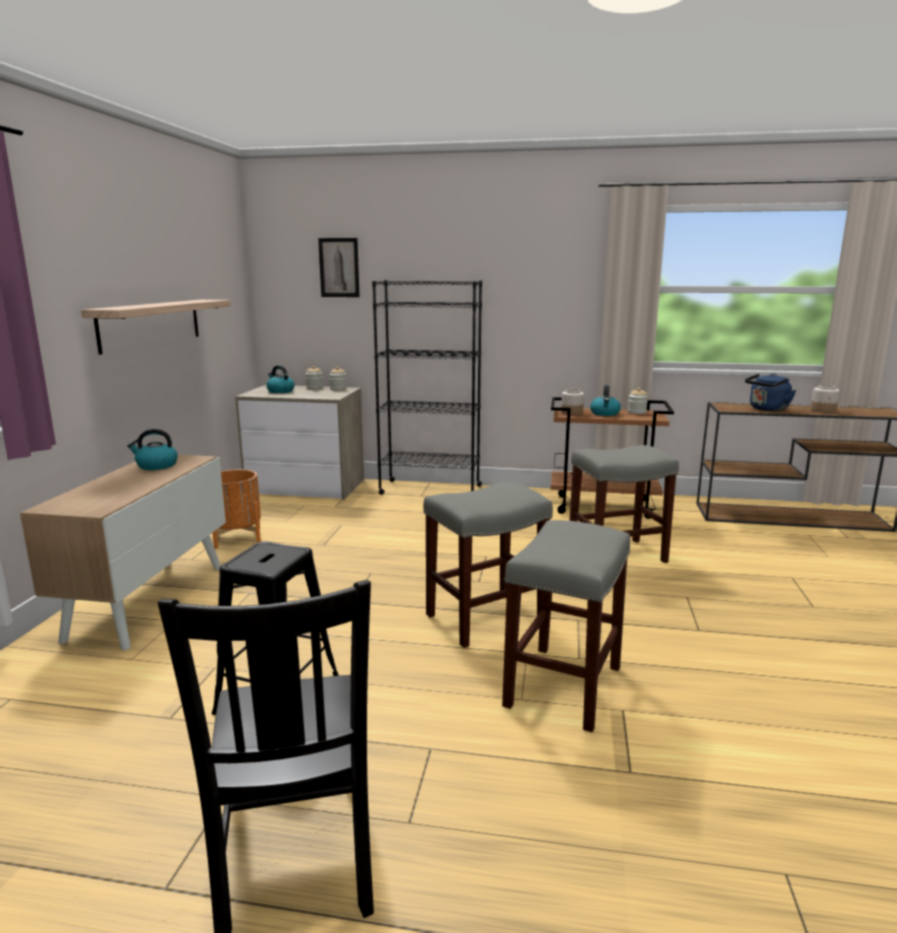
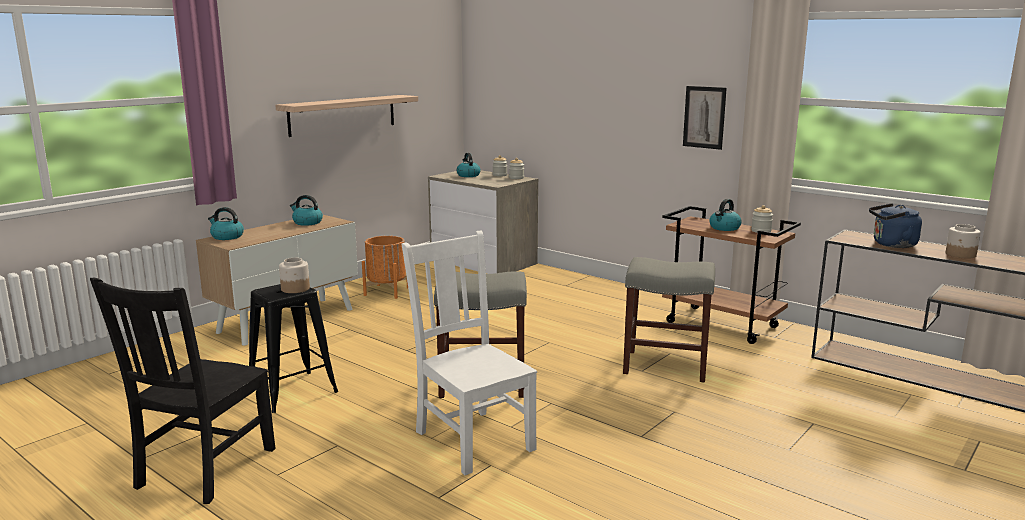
camera: 30 degrees right, 0 degrees up
(67, 500) = (227, 237): none -> kettle
(339, 267) = (527, 68): picture -> picture (704, 117)
(430, 490) = (580, 282): black bookcase -> none
(563, 685) = (472, 438): grey stool -> white chair
(571, 413) = (692, 223): jar -> jar (295, 289)

